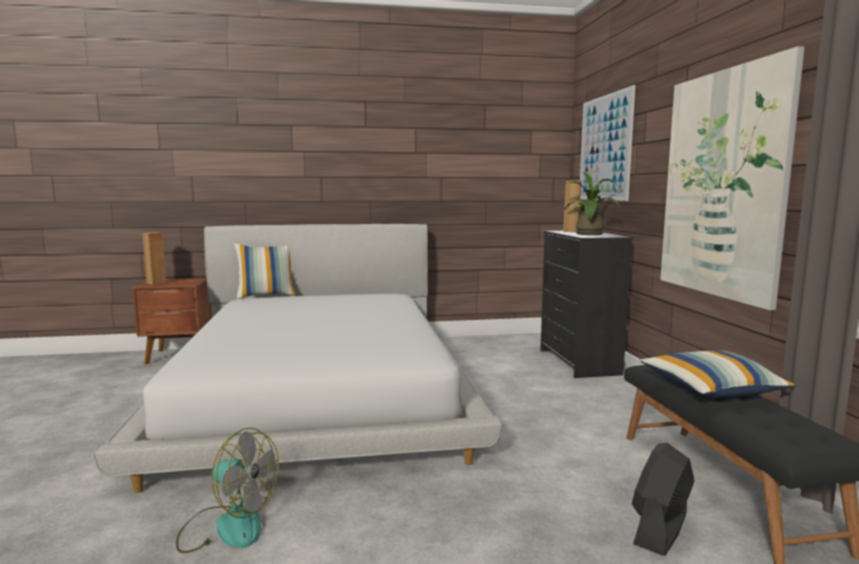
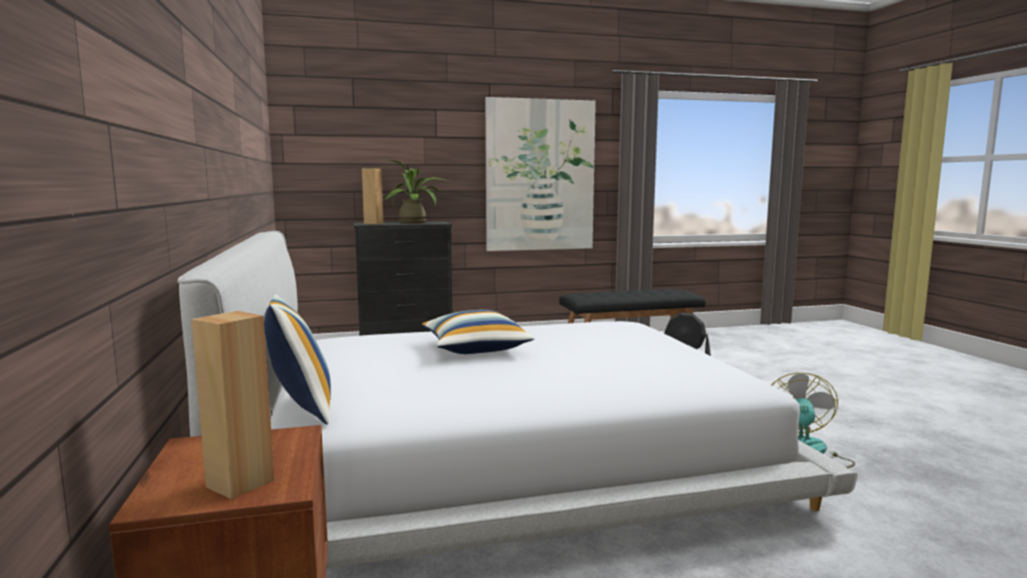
camera: 95 degrees left, 0 degrees up
(604, 148) = (365, 135): picture -> none
(711, 390) = (621, 294): pillow -> pillow (475, 348)

